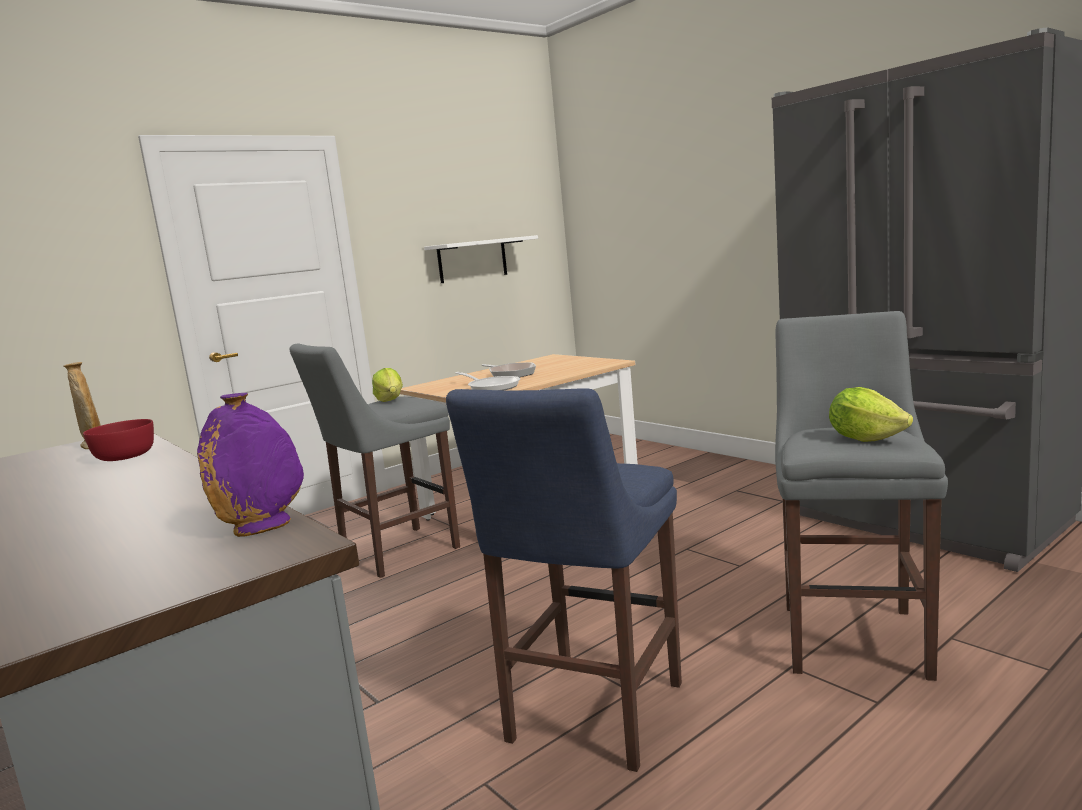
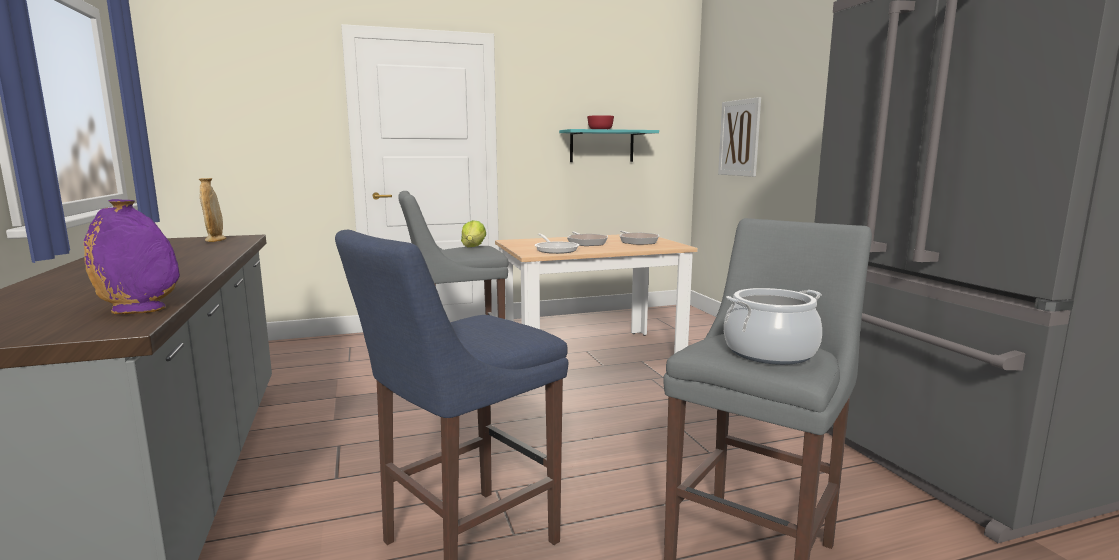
camera: 20 degrees right, 0 degrees up
(124, 456) = (209, 249): red bowl -> red bowl (600, 129)
(472, 260) = (602, 146): white shelf -> turquoise shelf
(562, 364) = (637, 241): none -> frying pan
(627, 236) = (739, 138): none -> picture
(866, 438) = (769, 352): lettuce -> cooking pot

